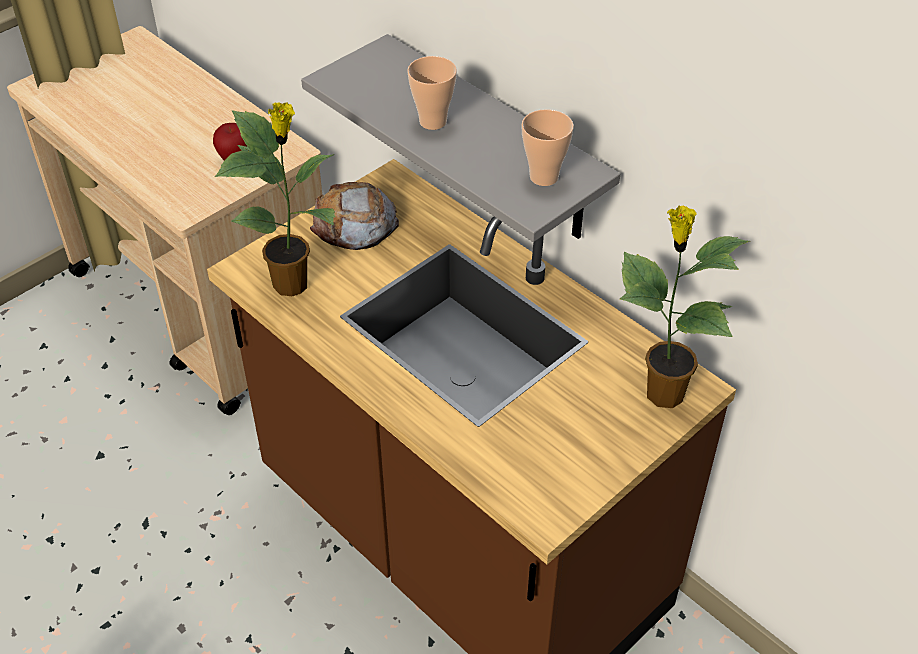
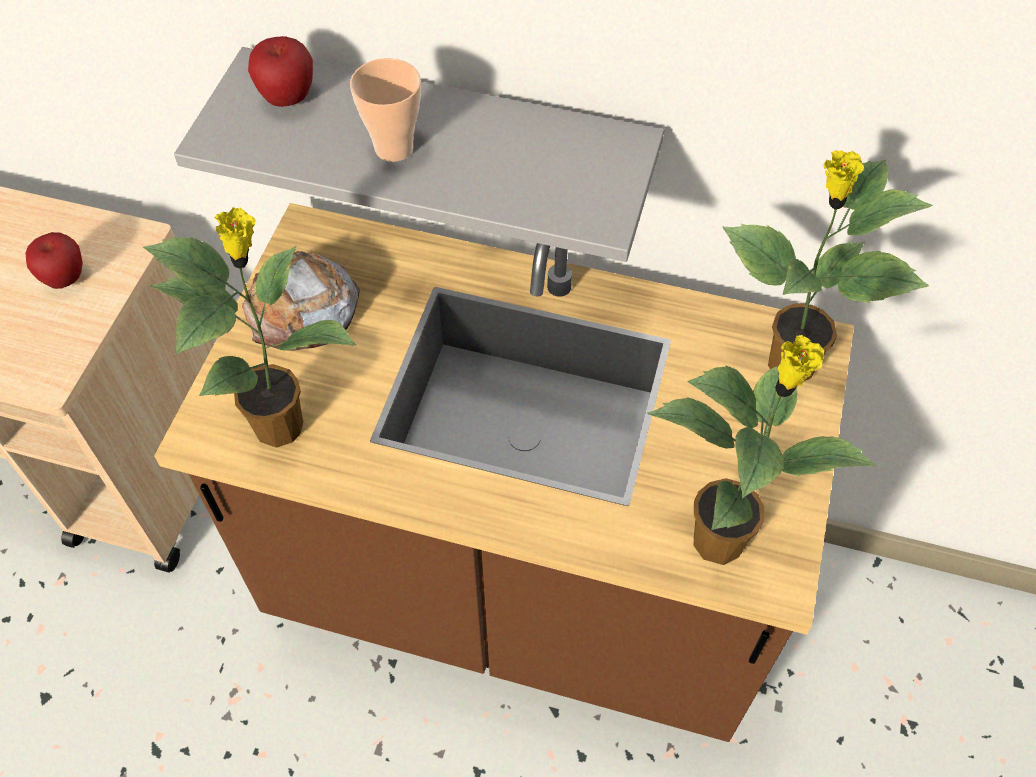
camera: 30 degrees left, 10 degrees up
(391, 71) = (287, 98): none -> apple
(526, 474) = (721, 539): none -> potted plant
(544, 177) = (584, 170): cup -> none

